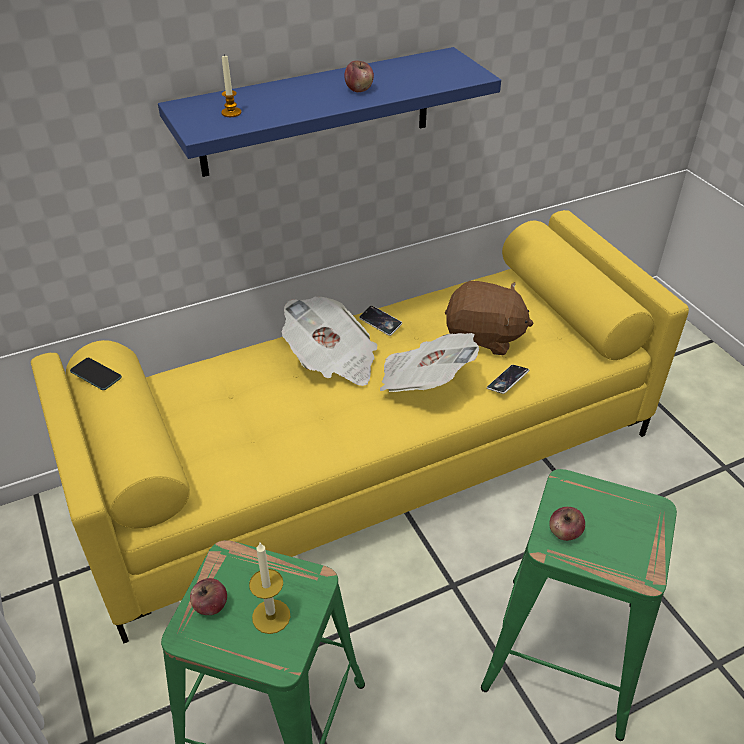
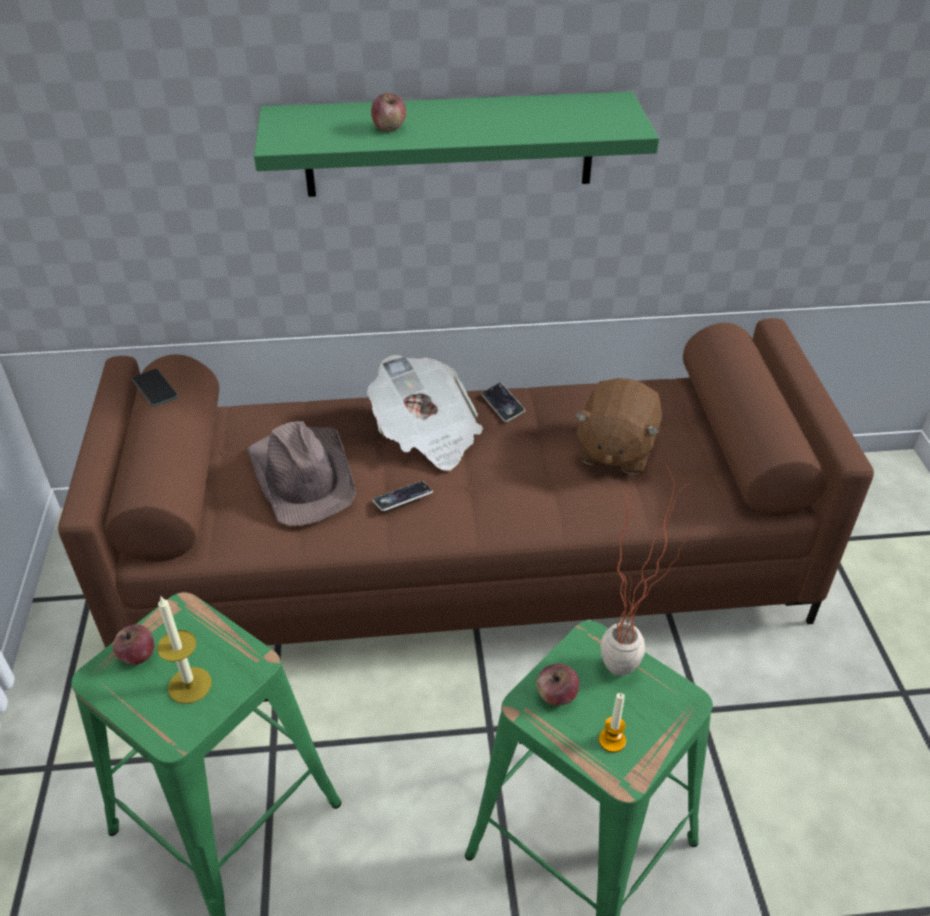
camera: 20 degrees right, 0 degrees up
(231, 113) = (325, 128): candle -> candle (612, 740)
(247, 419) = (304, 475): none -> brown hat
(316, 112) = (449, 145): blue shelf -> green shelf
(359, 89) = (482, 124): apple -> apple (389, 127)
(373, 460) = (467, 563): yellow sofa -> brown sofa
(424, 381) = (517, 483): newspaper -> none
(483, 338) = (615, 450): brown plush toy -> brown plush toy turned 75 degrees clockwise
(507, 381) = (615, 507): phone -> phone (402, 499)
(605, 494) = (632, 665): none -> potted plant

